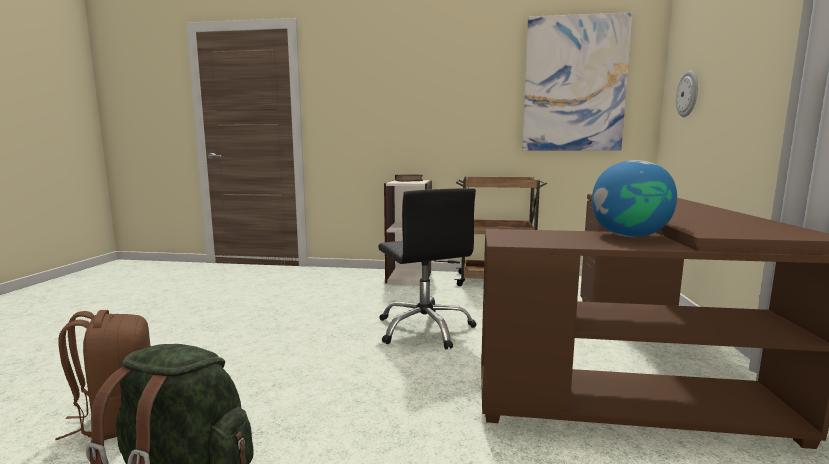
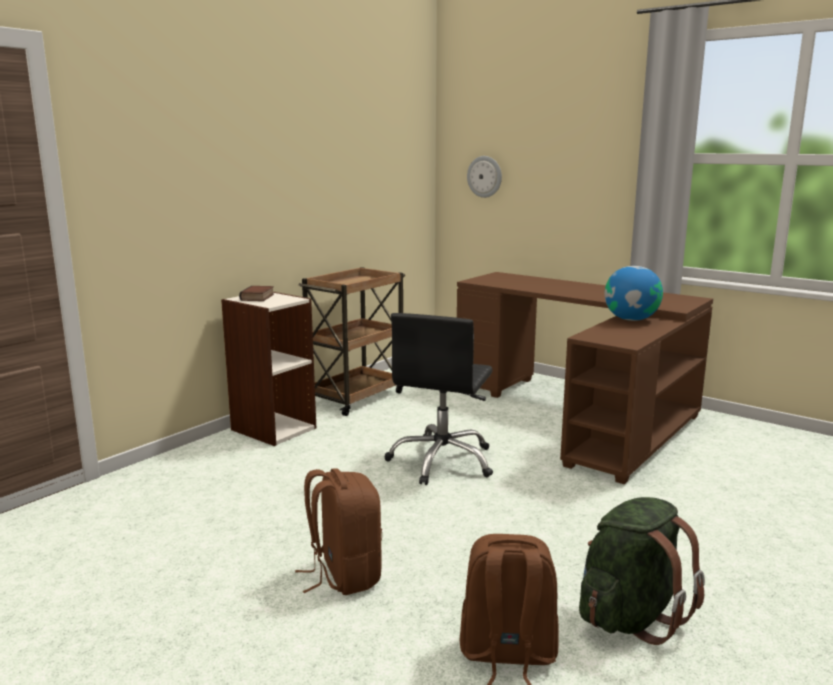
camera: 60 degrees left, 5 degrees up
(224, 340) = (343, 575): none -> brown backpack
(425, 329) = (442, 461): black office chair -> black office chair turned 105 degrees clockwise
(574, 84) = (380, 158): picture -> none

